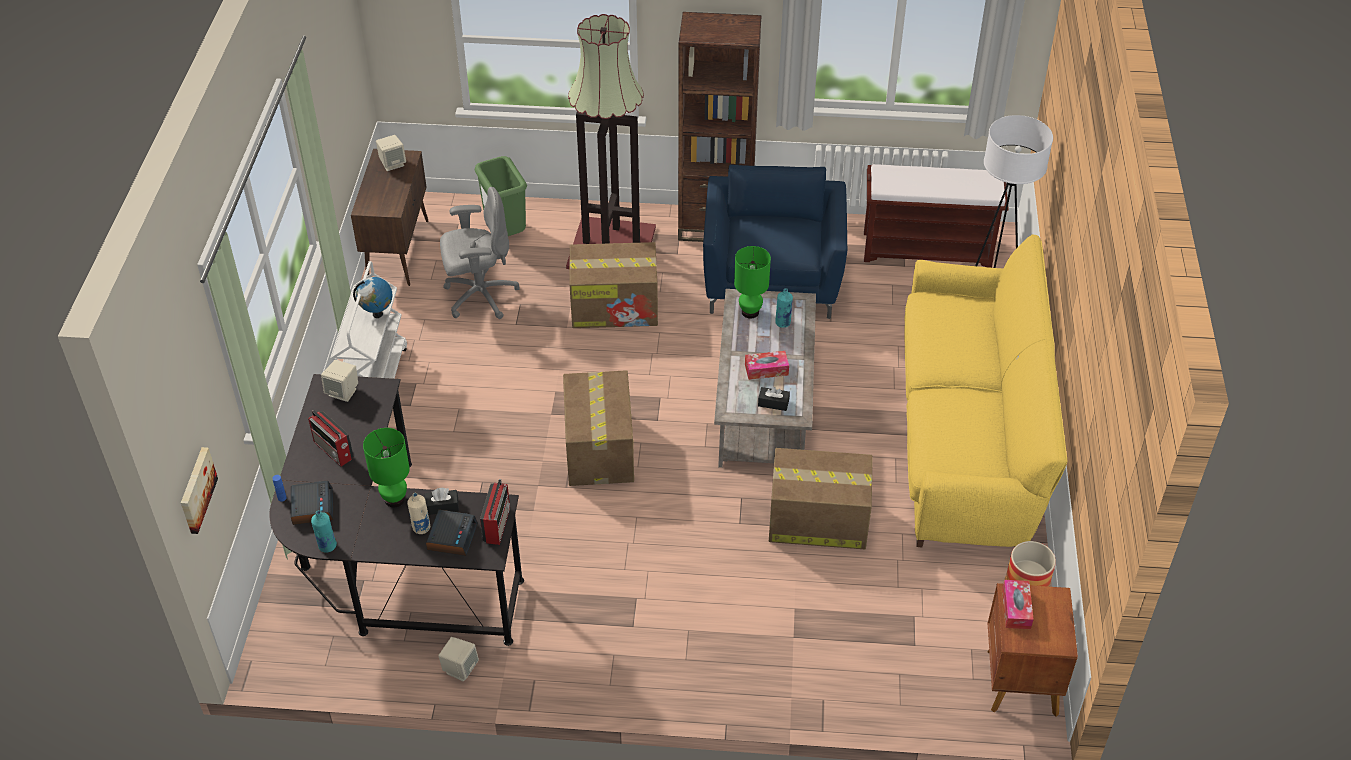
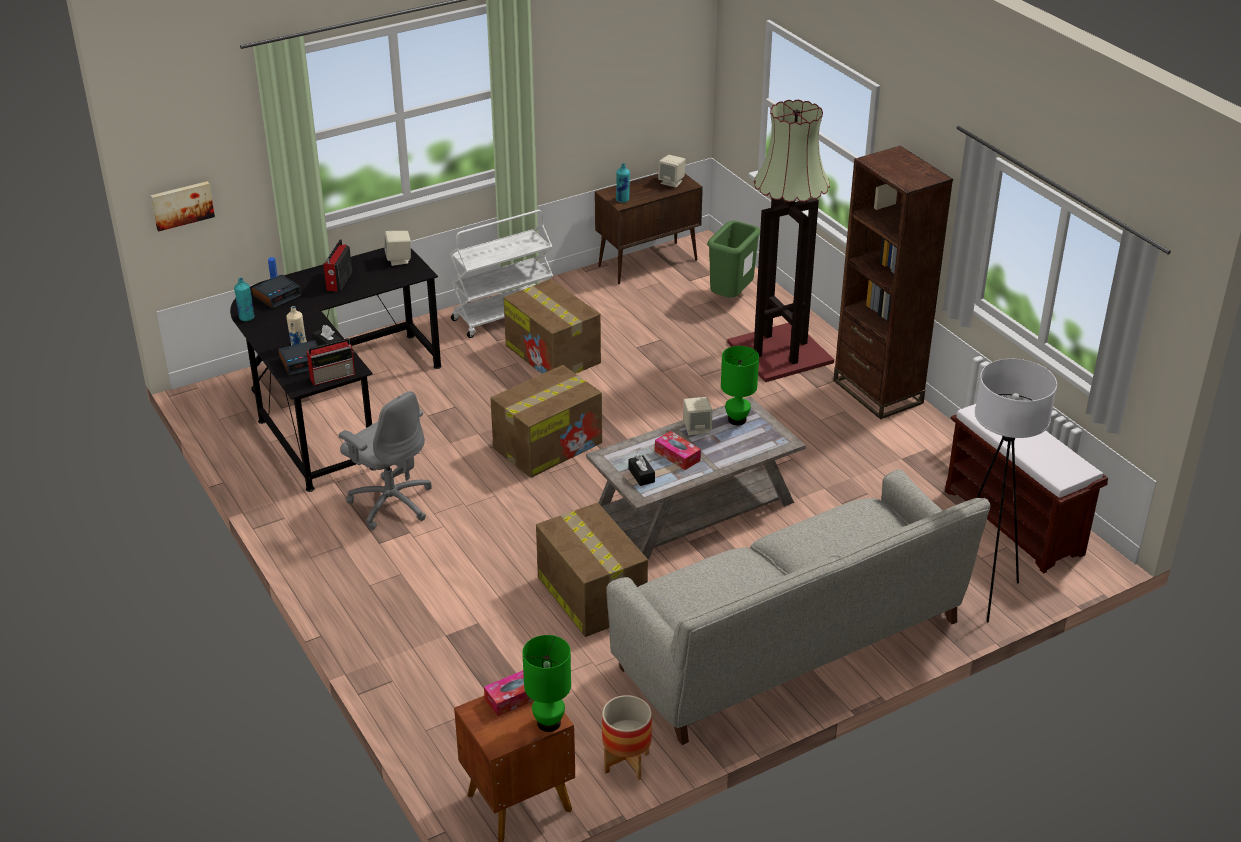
camera: 55 degrees right, 10 degrees down
(377, 314) = (514, 251): globe -> none
(395, 499) = (316, 324): green table lamp -> green table lamp (549, 723)
(460, 668) = (265, 478): beige speaker -> beige speaker (697, 428)
(479, 296) = (646, 318): grey office chair -> grey office chair (391, 502)
(616, 306) = (715, 384): cardboard box -> cardboard box (553, 355)
(772, 282) = (848, 451): blue armchair -> none
(783, 323) = (745, 442): turquoise bottle -> turquoise bottle (622, 200)
(965, 437) = (790, 646): yellow sofa -> grey sofa

